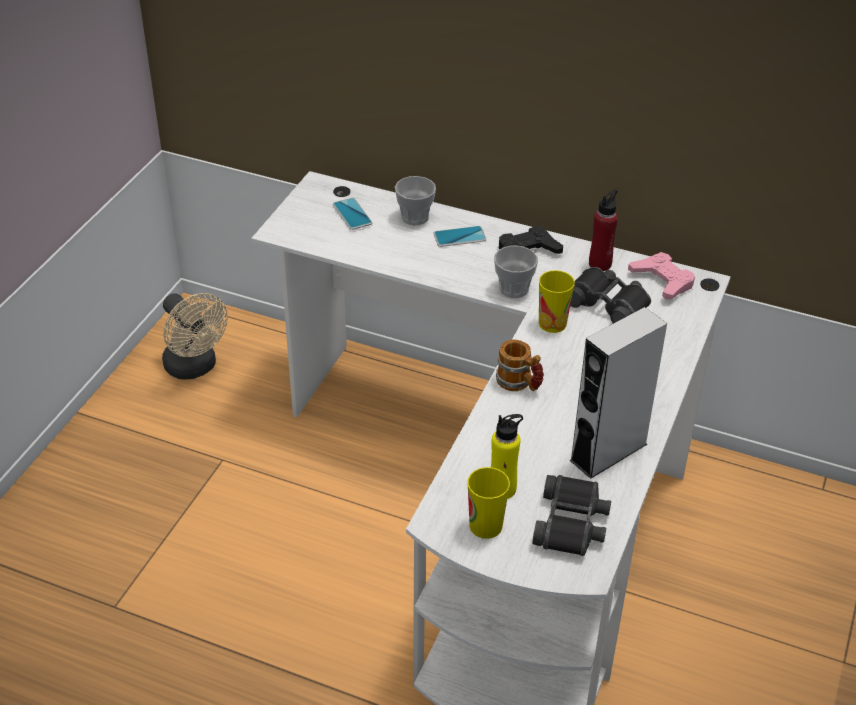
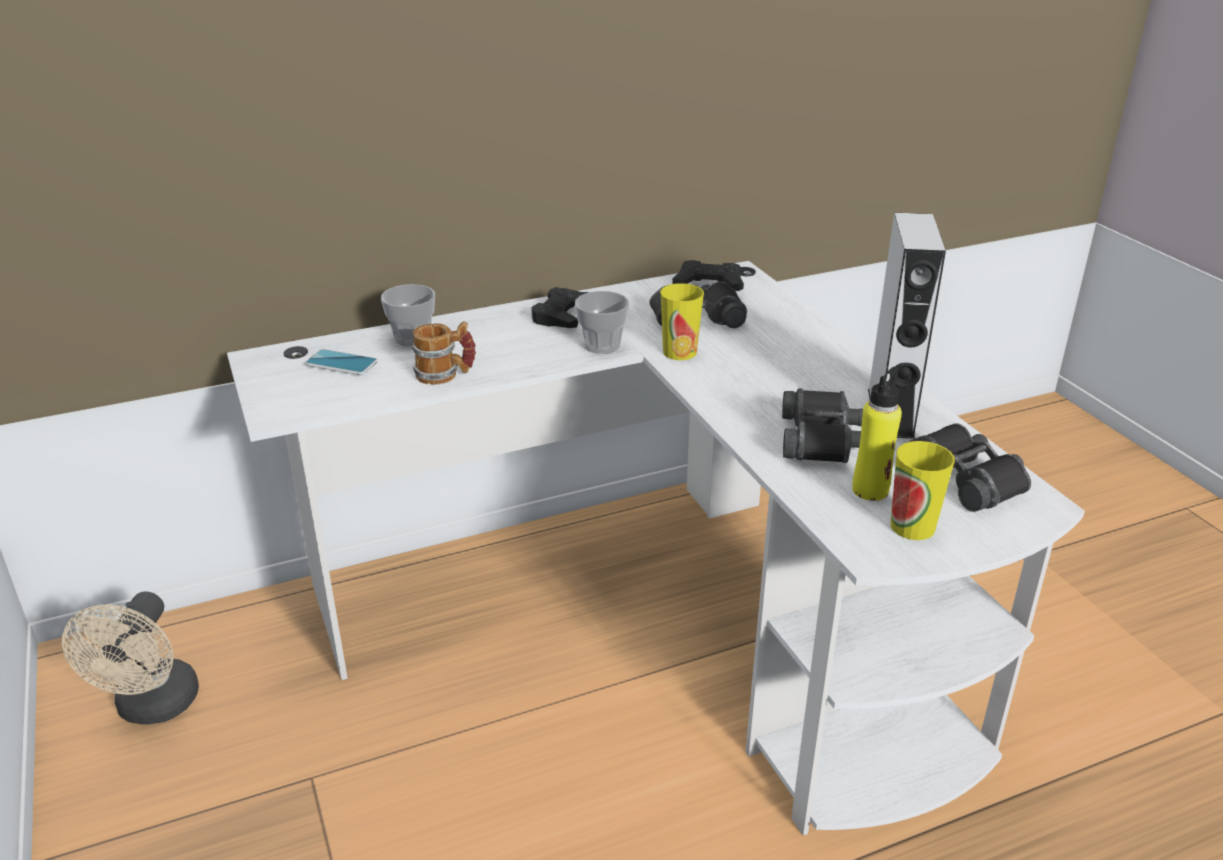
camera: 45 degrees left, 10 degrees down
(195, 368) = (153, 708): beige fan -> beige fan turned 90 degrees clockwise
(459, 237) = (484, 333): phone -> none
(519, 383) = (734, 407): mug -> mug (445, 375)
(532, 439) = (821, 439): none -> black binoculars
(600, 264) = (641, 296): red bottle -> none
(662, 280) = (709, 283): pink game controller -> black game controller

